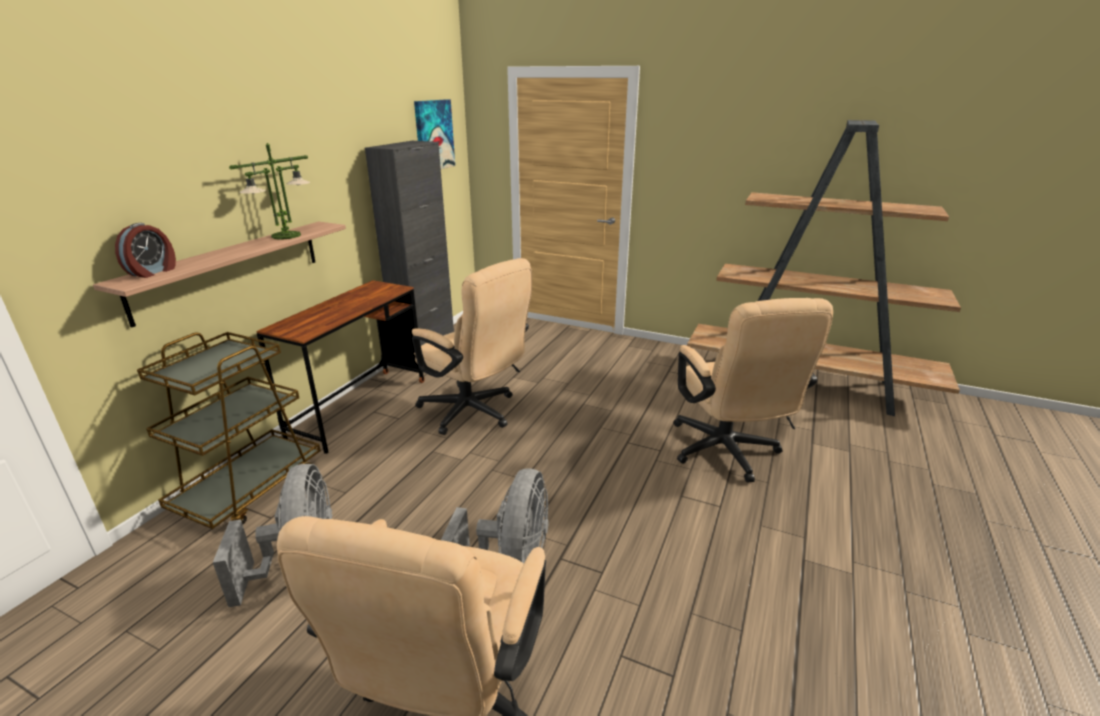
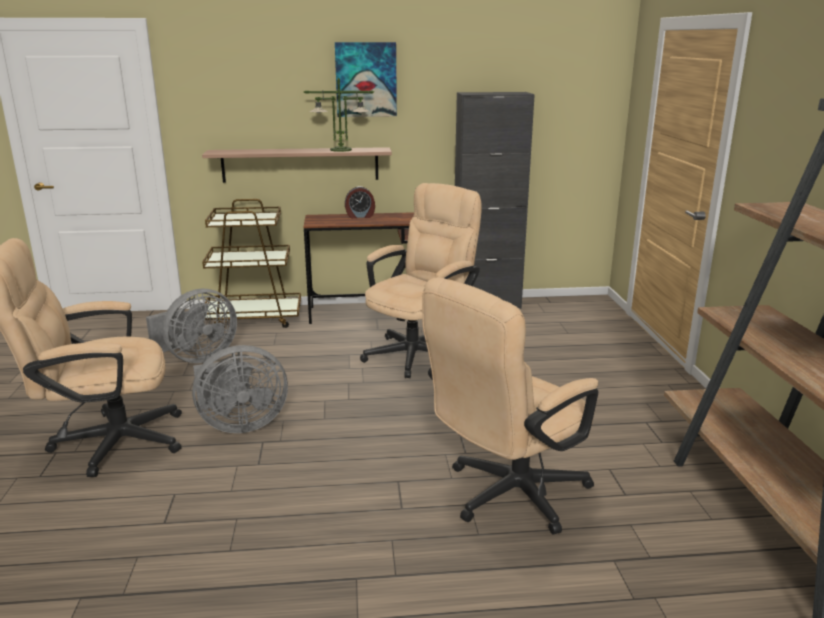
camera: 60 degrees right, 5 degrees down
(153, 272) = (236, 150): alarm clock -> alarm clock (360, 216)
(434, 135) = (566, 90): picture -> picture (366, 79)
(474, 413) = (420, 351): beige office chair -> beige office chair turned 150 degrees counterclockwise

